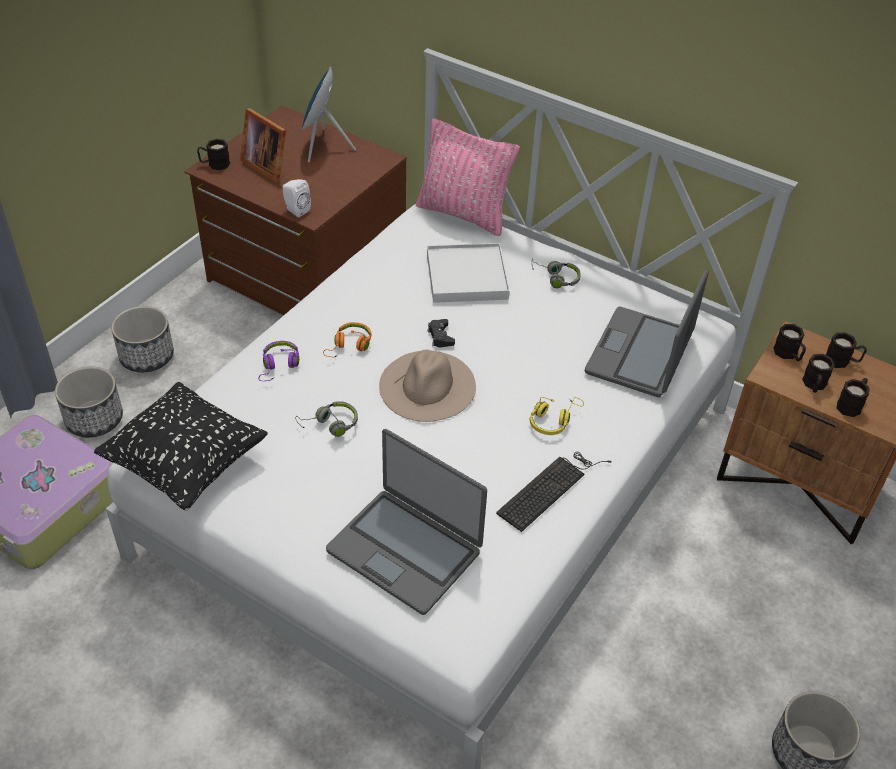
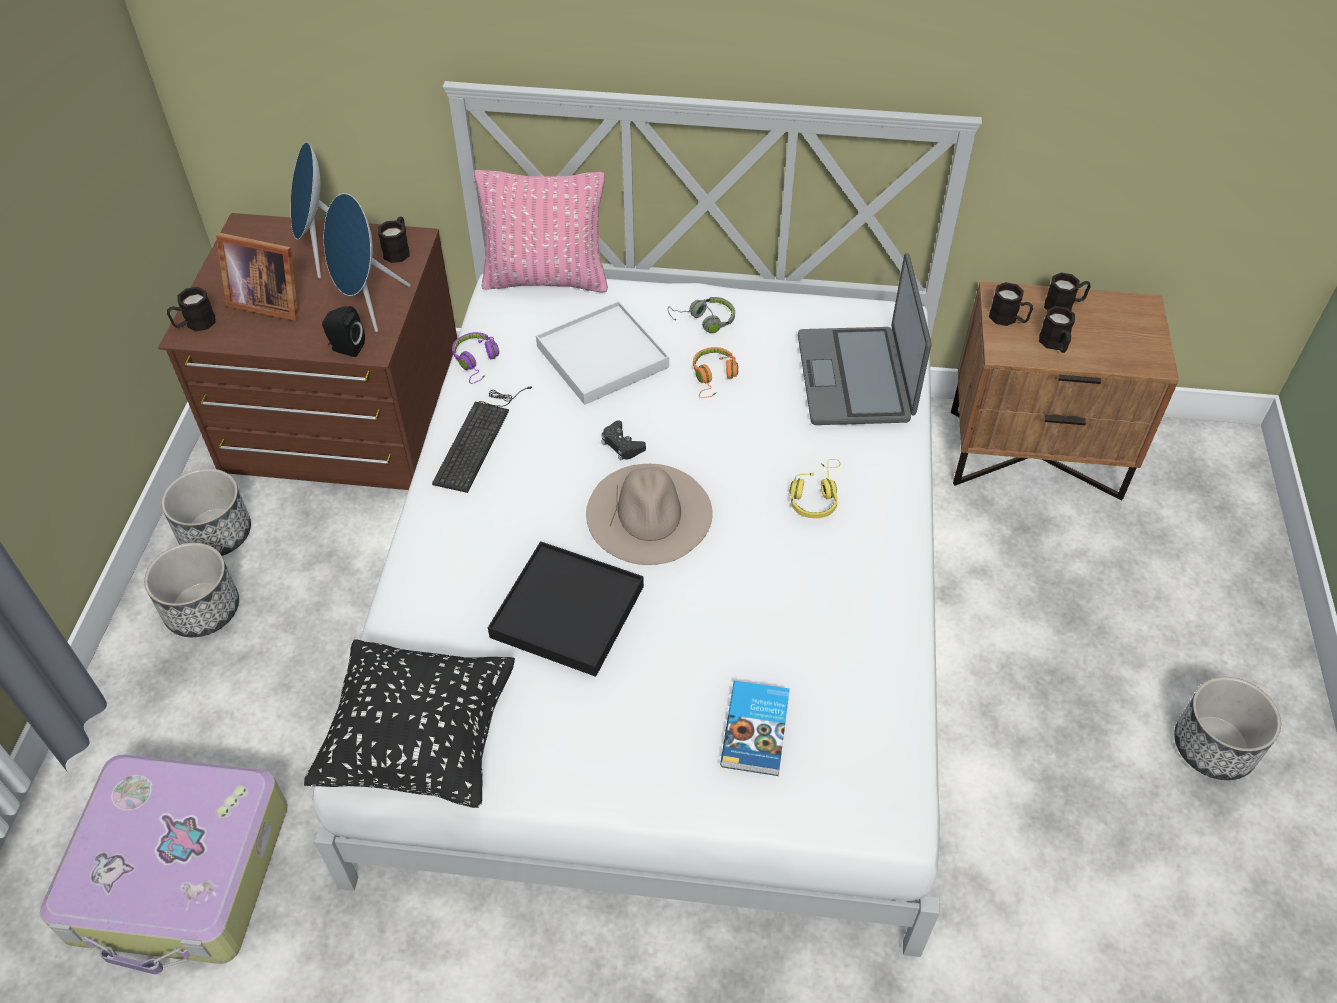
camera: 25 degrees left, 5 degrees up
(94, 419) = (183, 723): planter -> planter (215, 533)
(279, 365) = (451, 561): purple headphones -> purple headphones (477, 362)
(296, 210) = (346, 348): white speaker -> black speaker
(327, 188) = (367, 304): none -> blue speaker
(330, 424) = (568, 611): grey headphones -> black tray
(349, 346) = (522, 500): orange headphones -> orange headphones (714, 377)
(405, 550) = (757, 730): laptop -> book
(550, 488) = (865, 579): keyboard -> keyboard (479, 437)
(851, 404) = (1103, 351): black mug -> black mug (398, 250)

